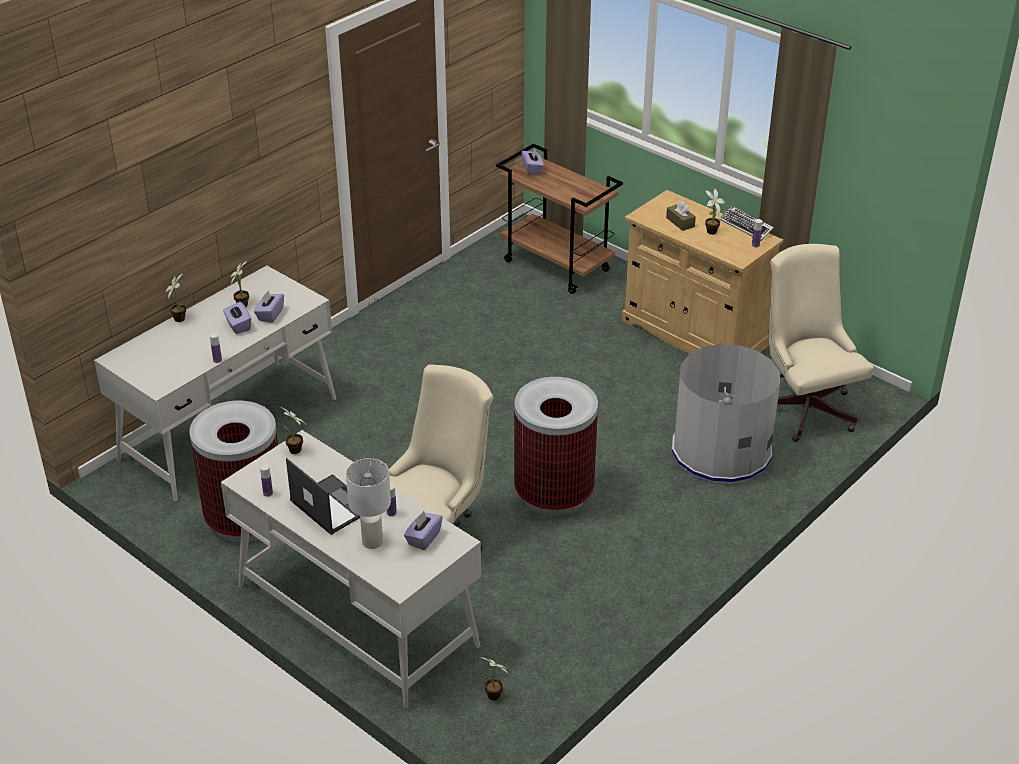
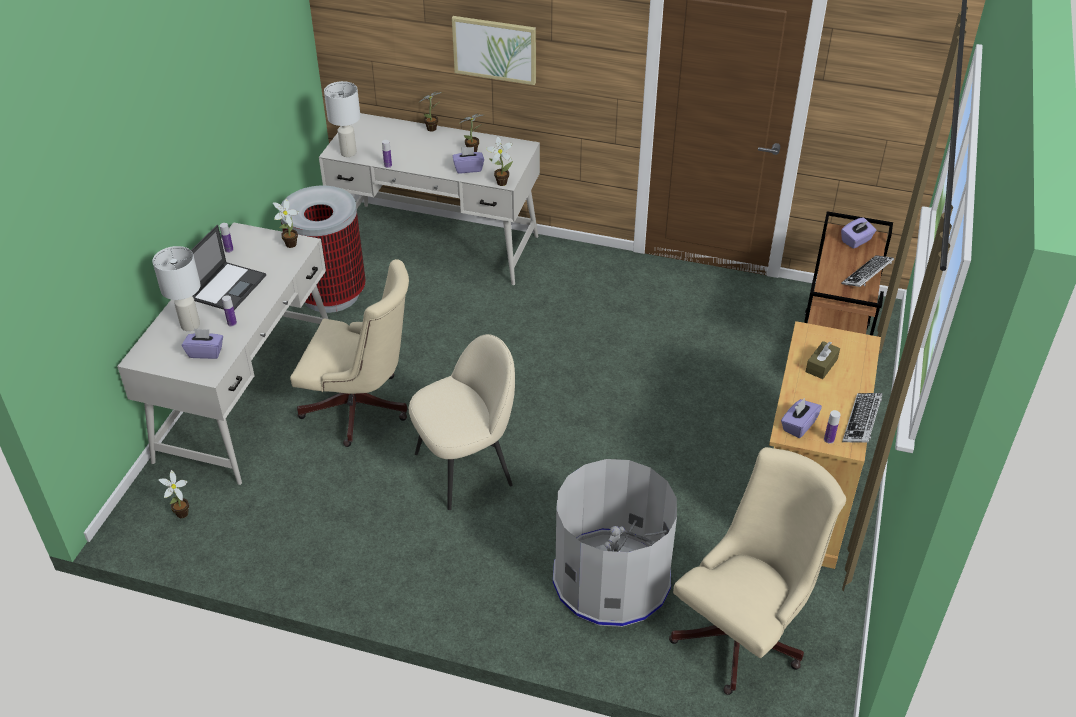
camera: 65 degrees right, 5 degrees up
(169, 379) = (348, 153): none -> white table lamp
(217, 198) = (495, 49): none -> picture
(238, 326) = (441, 158): purple tissue box -> purple tissue box (798, 425)
(554, 494) = (466, 468): trash can -> beige chair
(575, 179) = (867, 275): none -> keyboard
(710, 232) = (822, 395): potted plant -> potted plant (500, 182)

